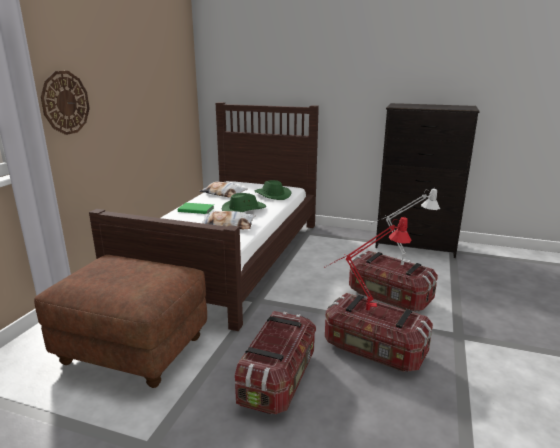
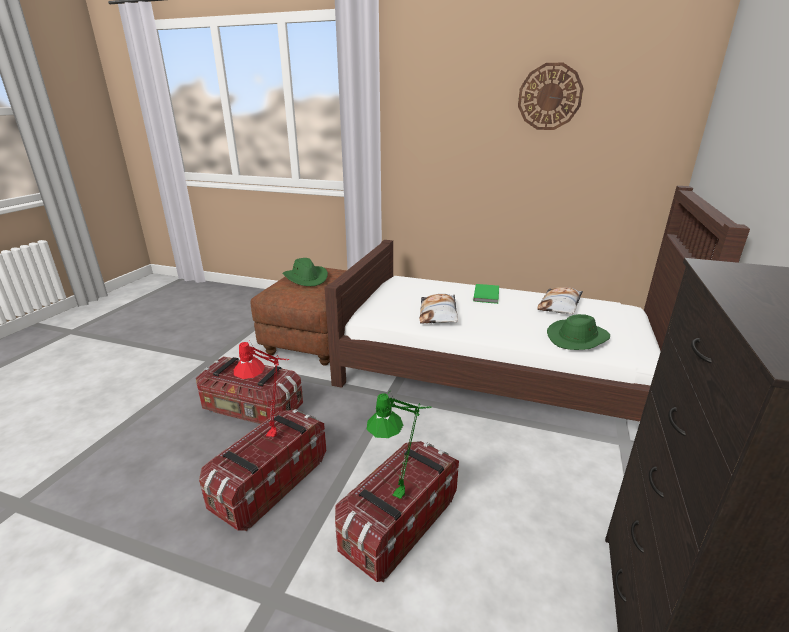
camera: 90 degrees right, 5 degrees up
(65, 103) = (421, 147): wall clock -> wall clock (549, 97)
(243, 209) = (499, 320): green hat -> green hat (306, 278)
(397, 264) = (405, 490): grey table lamp -> green table lamp

